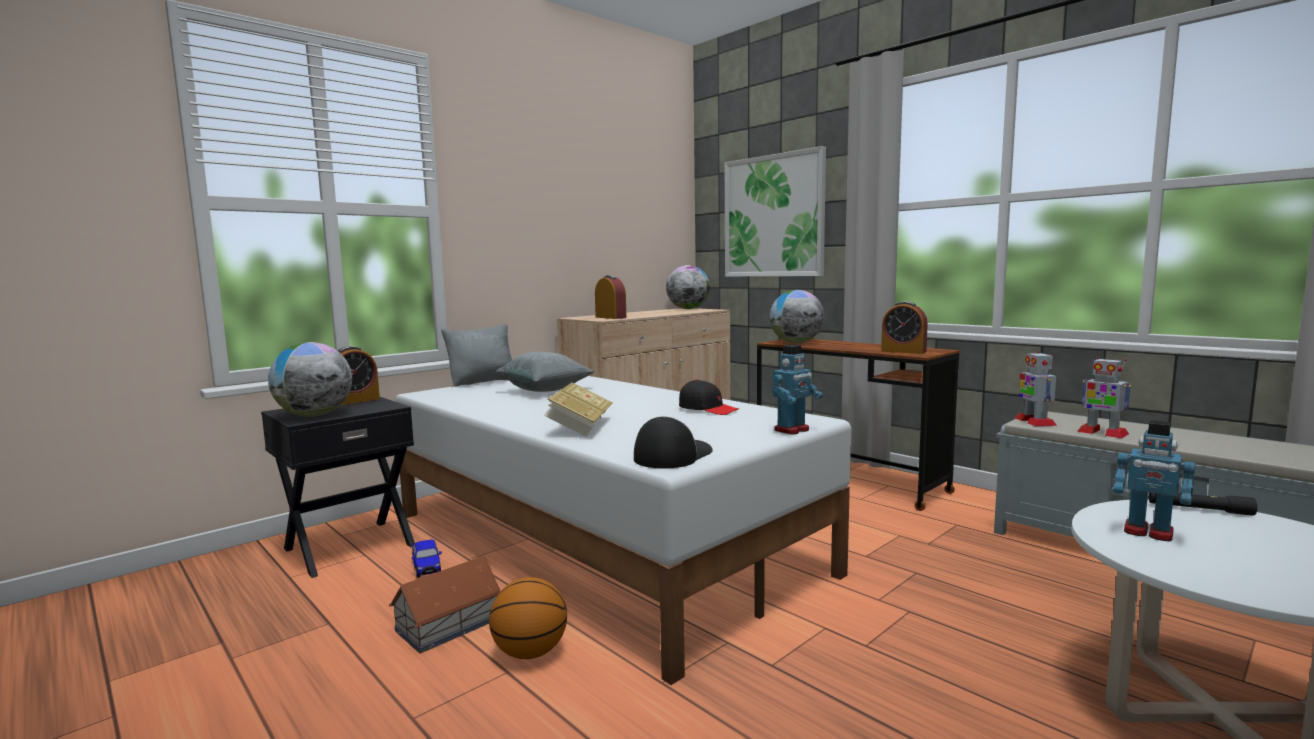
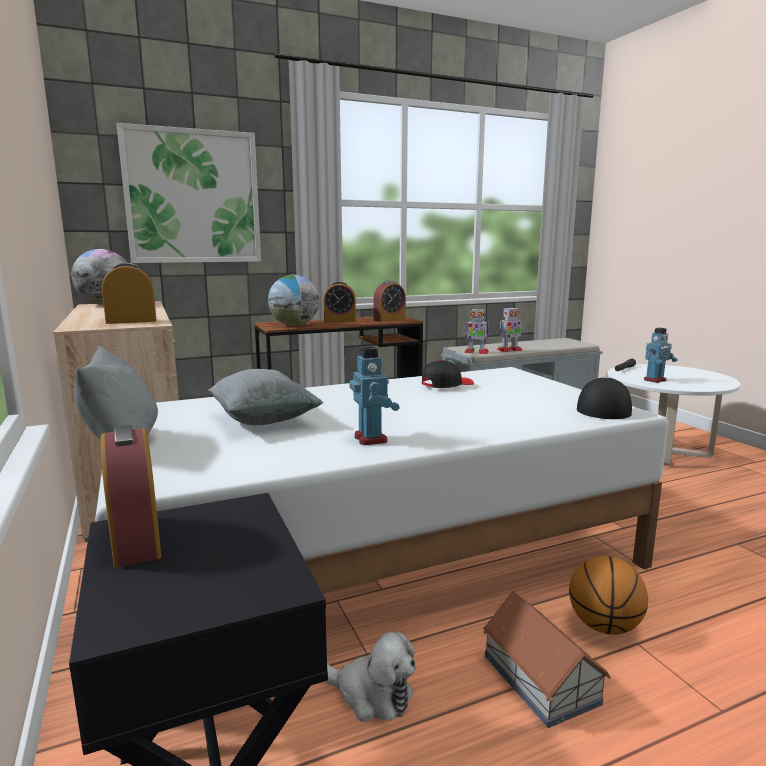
camera: 70 degrees left, 5 degrees up
(314, 415) = (242, 574): globe -> none
(427, 567) = (371, 695): toy car -> plush toy
(580, 427) = (485, 422): book -> none
(672, 455) = (603, 408): cap -> cap turned 60 degrees clockwise
(792, 430) = (538, 378): toy robot -> toy robot (371, 439)
(853, 346) = (340, 321): none -> alarm clock

